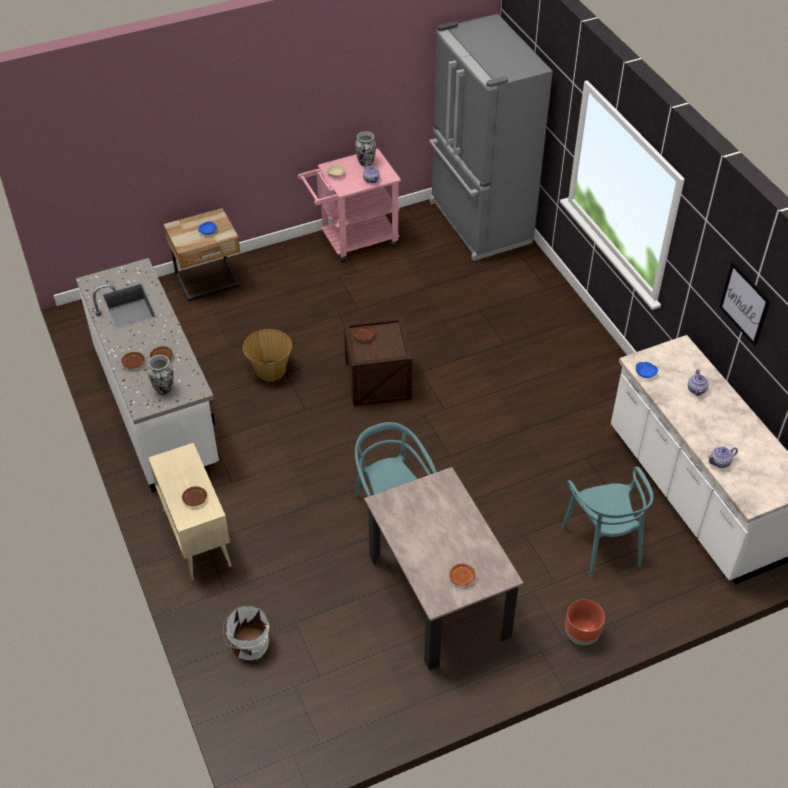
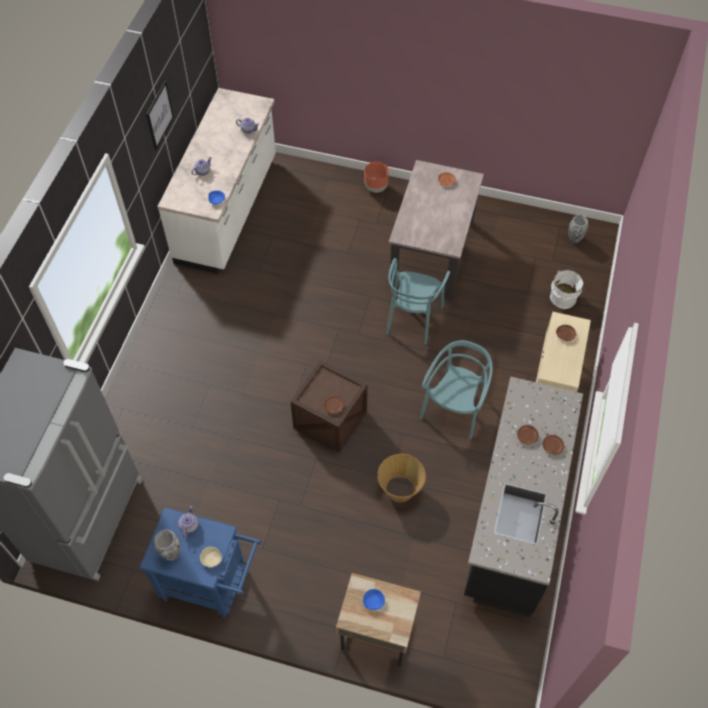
camera: 140 degrees left, 10 degrees up
(157, 408) = (513, 516): white counter -> black counter
(164, 389) = (543, 405): vase -> vase (574, 239)
(352, 241) = (211, 584): pink cart -> blue cart
(603, 544) = (311, 219): turquoise chair -> turquoise chair (454, 408)

